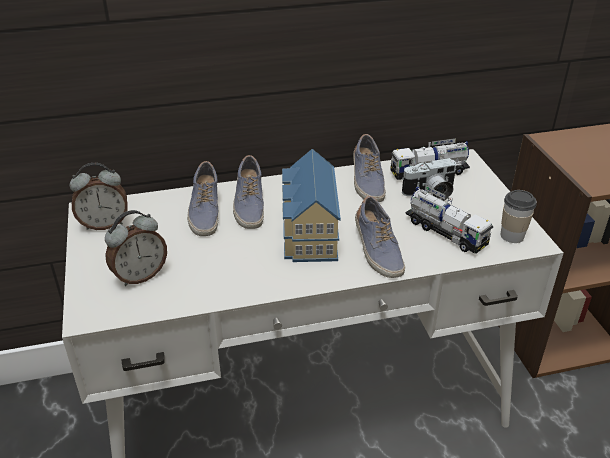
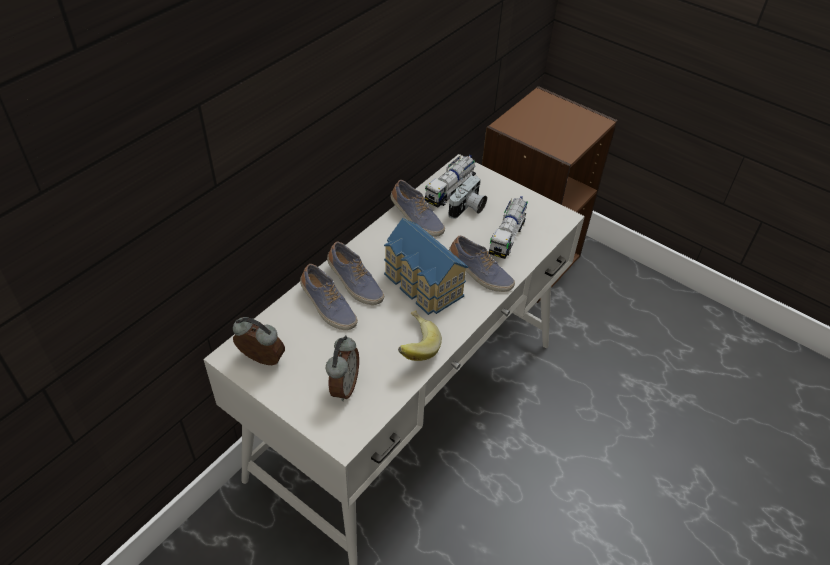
camera: 40 degrees left, 10 degrees up
(104, 224) = (261, 361): alarm clock -> alarm clock turned 105 degrees counterclockwise
(239, 277) = (414, 346): none -> banana
(445, 233) = (507, 237): toy truck -> toy truck turned 105 degrees clockwise
(512, 236) = (547, 218): cup -> none

